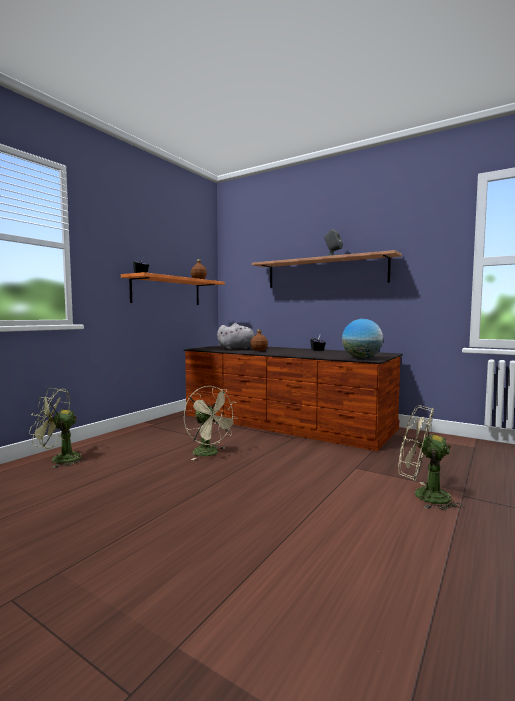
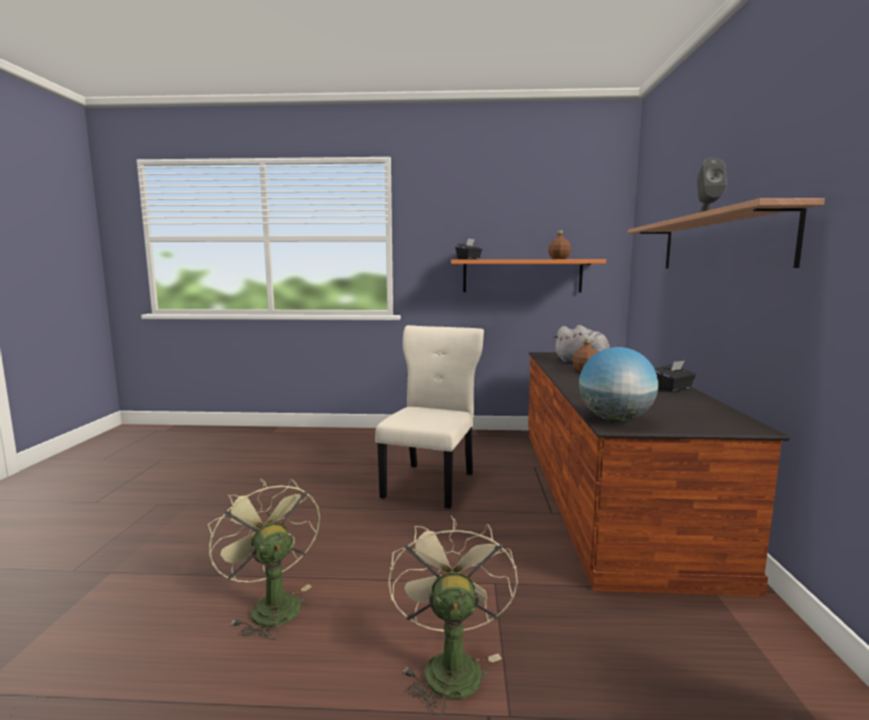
camera: 60 degrees right, 5 degrees up
(59, 459) = (352, 438): green fan -> green fan (270, 605)
(210, 453) = (431, 483): beige fan -> beige chair

